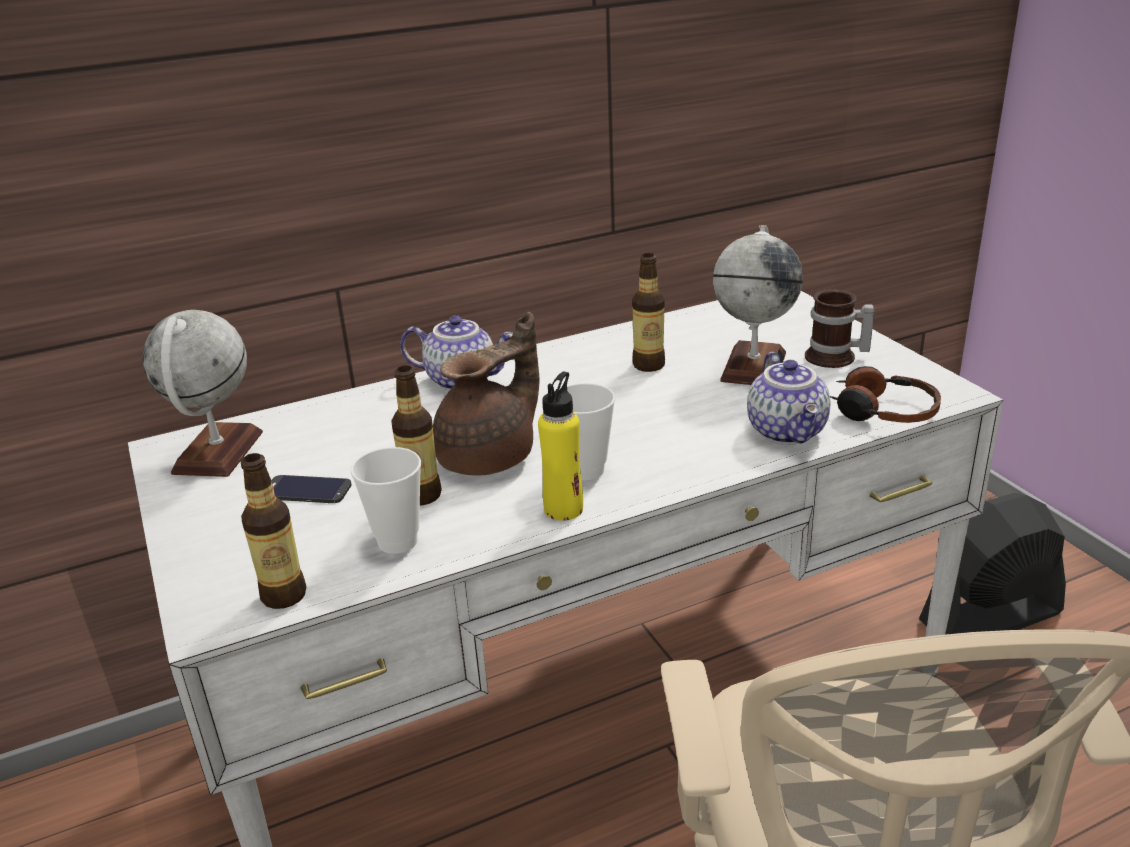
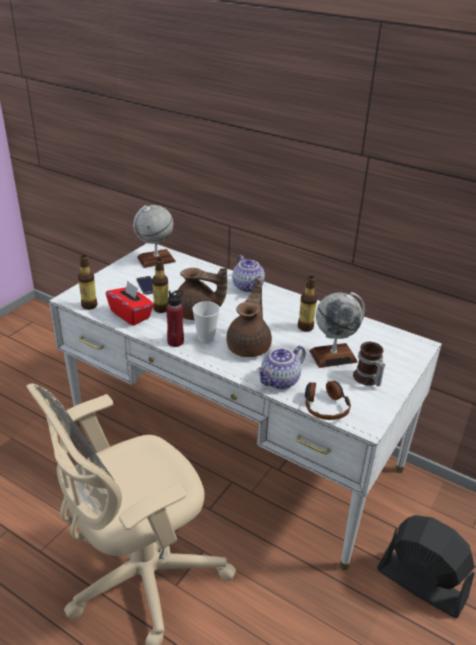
camera: 55 degrees right, 5 degrees up
(398, 541) = (131, 315): cup -> red tissue box
(563, 509) = (175, 342): yellow bottle -> red bottle
(656, 431) = (249, 346): none -> brown teapot

